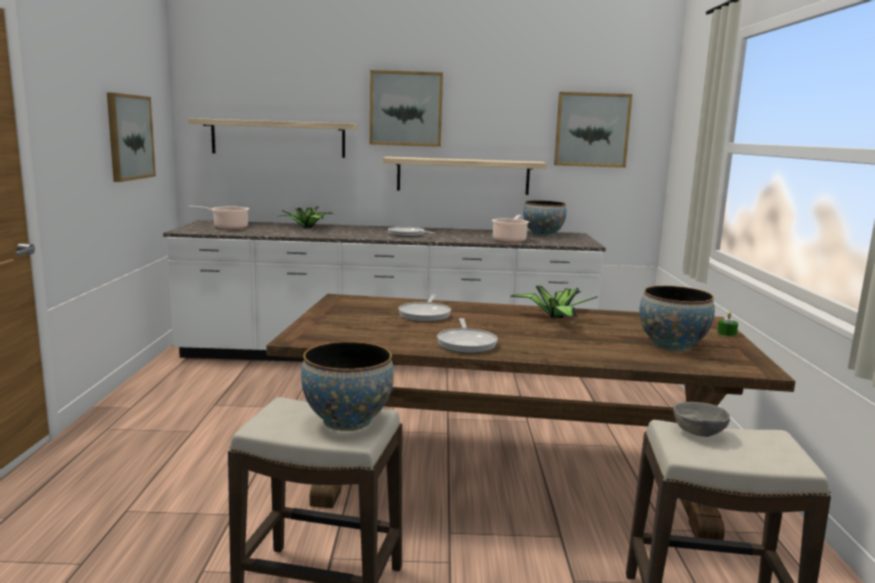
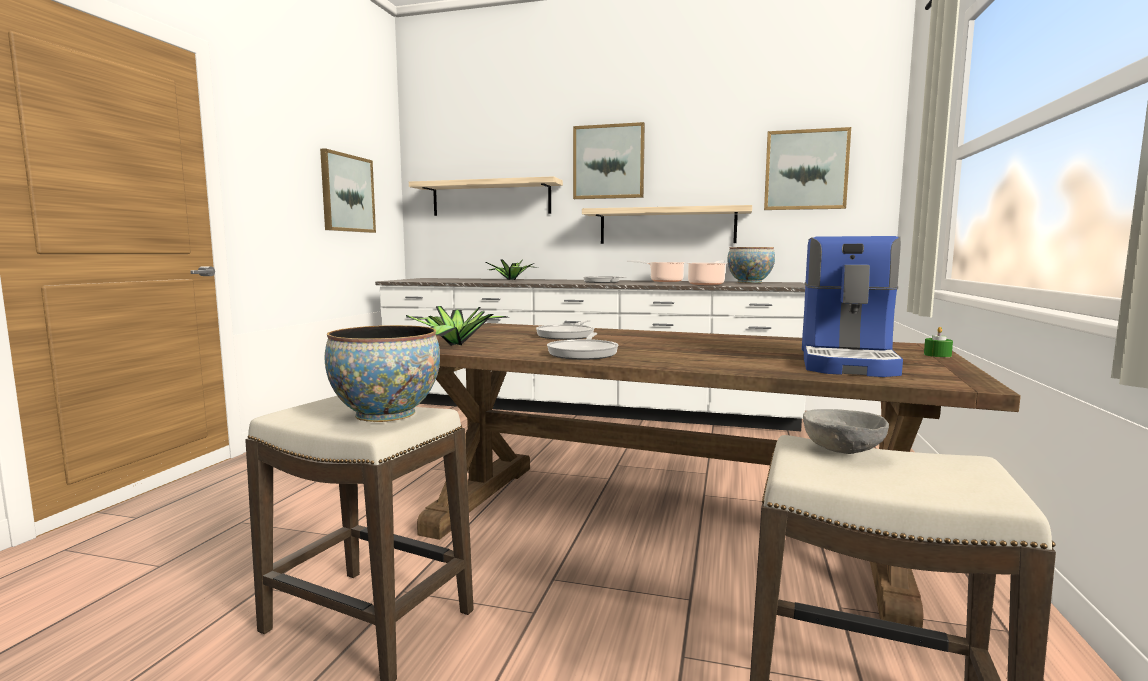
camera: 15 degrees right, 5 degrees down
(228, 227) = (438, 279): cooking pot -> cooking pot (664, 281)
(553, 317) = (714, 340): potted plant -> potted plant (454, 344)
(672, 346) = (848, 362): bowl -> coffee machine

